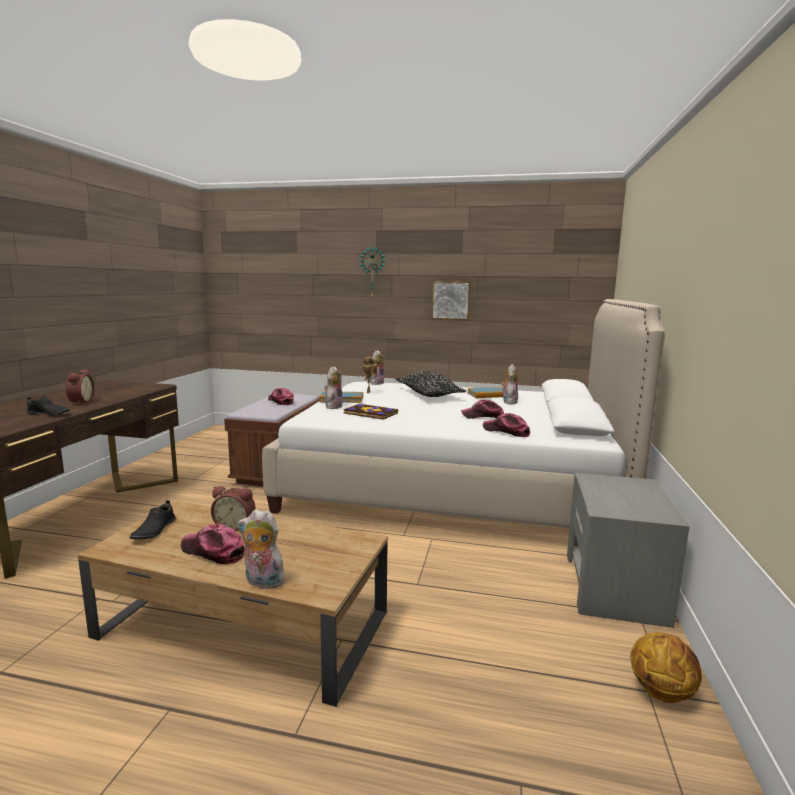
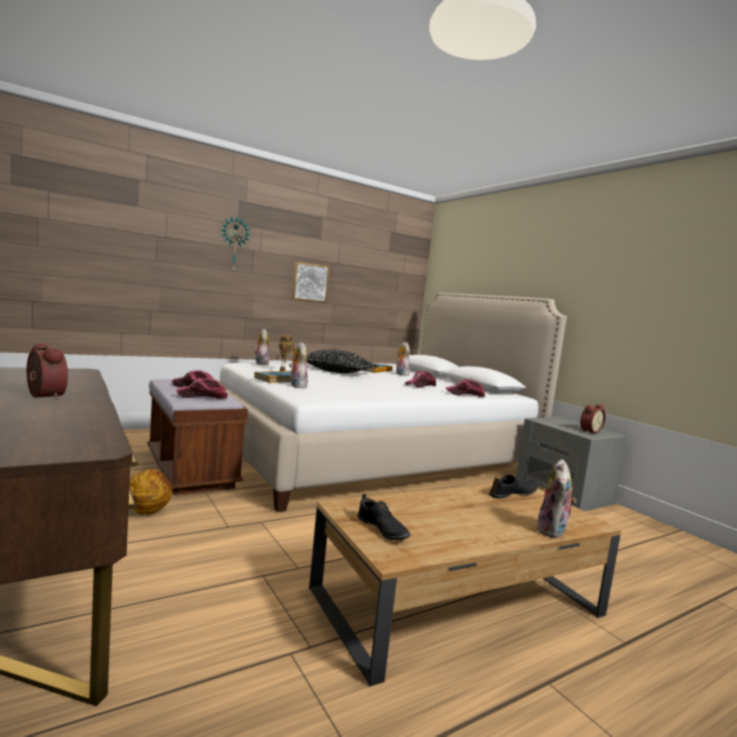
camera: 45 degrees left, 5 degrees down
(48, 414) = (66, 415): black shoe -> black shoe (513, 494)
(213, 552) = (471, 526): cap -> cap (202, 396)
(235, 526) = (429, 504): alarm clock -> alarm clock (589, 431)
(262, 582) = (553, 531): plush toy -> plush toy turned 45 degrees counterclockwise
(370, 413) = (345, 389): book -> none
(661, 691) = (664, 534): basketball -> basketball (147, 511)

